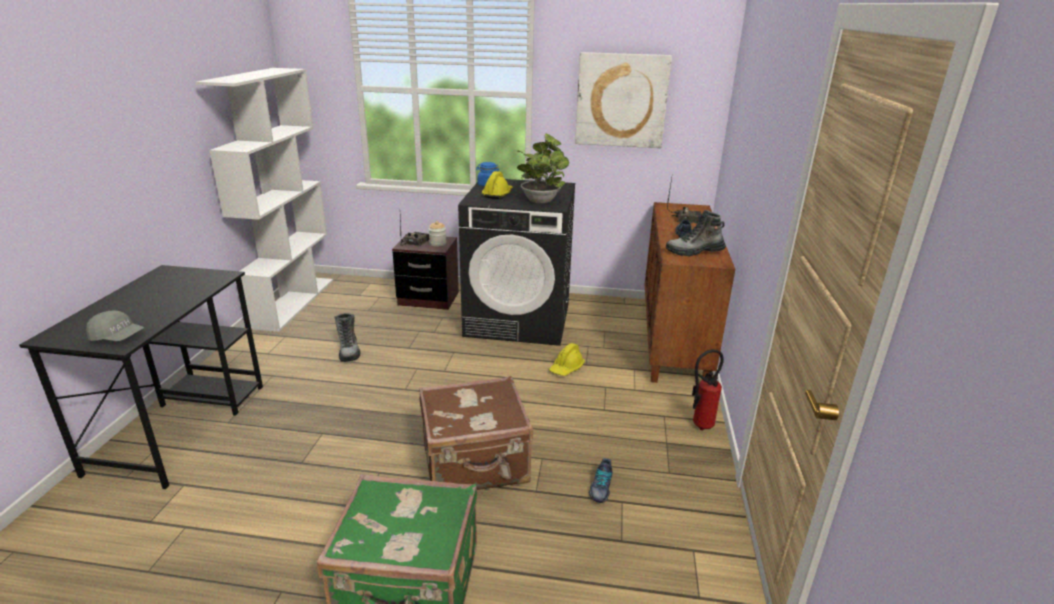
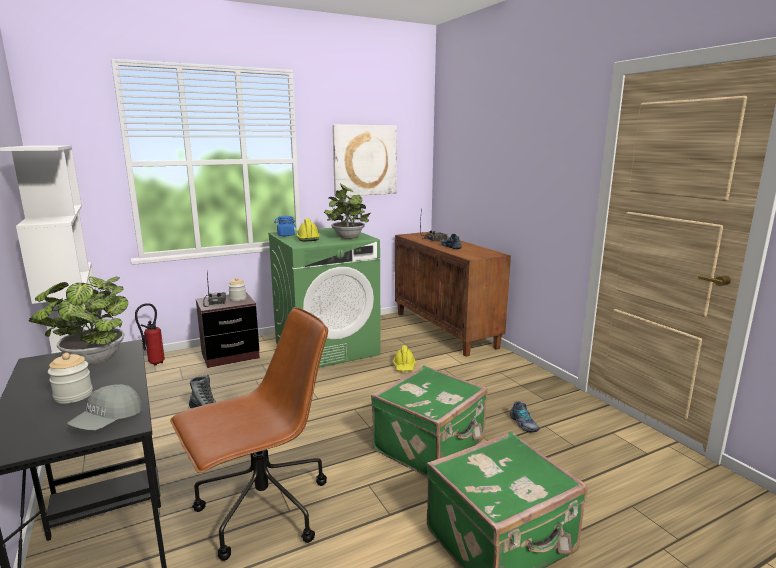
camera: 35 degrees left, 10 degrees down
(118, 337) = (107, 421): grey cap -> grey cap turned 135 degrees clockwise
(136, 308) = (73, 395): none -> jar
(187, 282) = (92, 361): none -> potted plant
(284, 452) = (261, 511): none -> brown office chair
(475, 464) = (430, 446): brown suitcase -> green suitcase
(519, 320) = (327, 348): black washing machine -> green washing machine
(694, 252) = (473, 252): boot -> none
(699, 425) = (523, 369): fire extinguisher -> fire extinguisher (153, 363)

